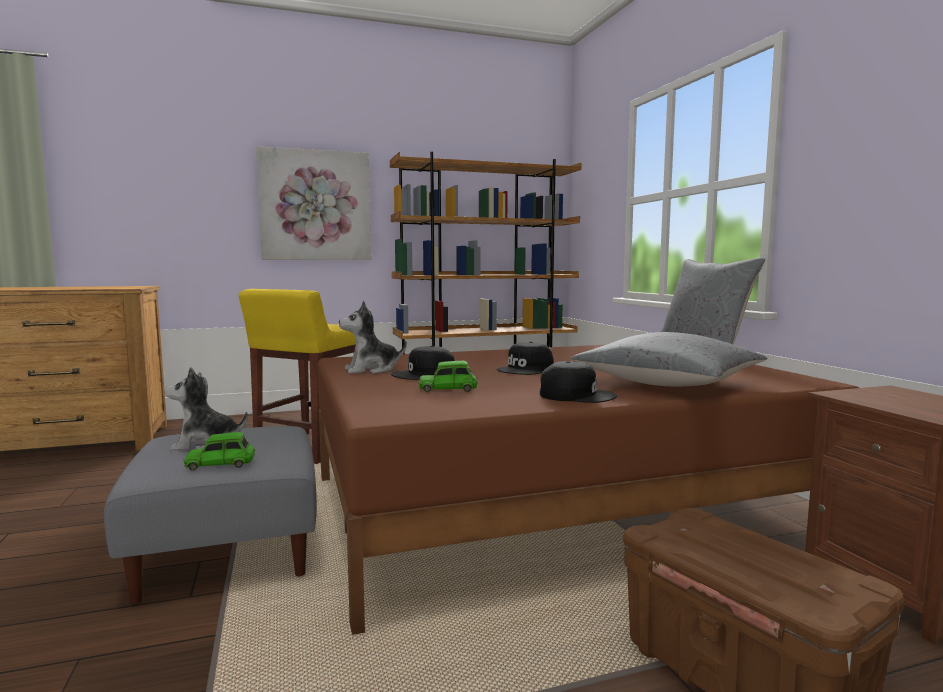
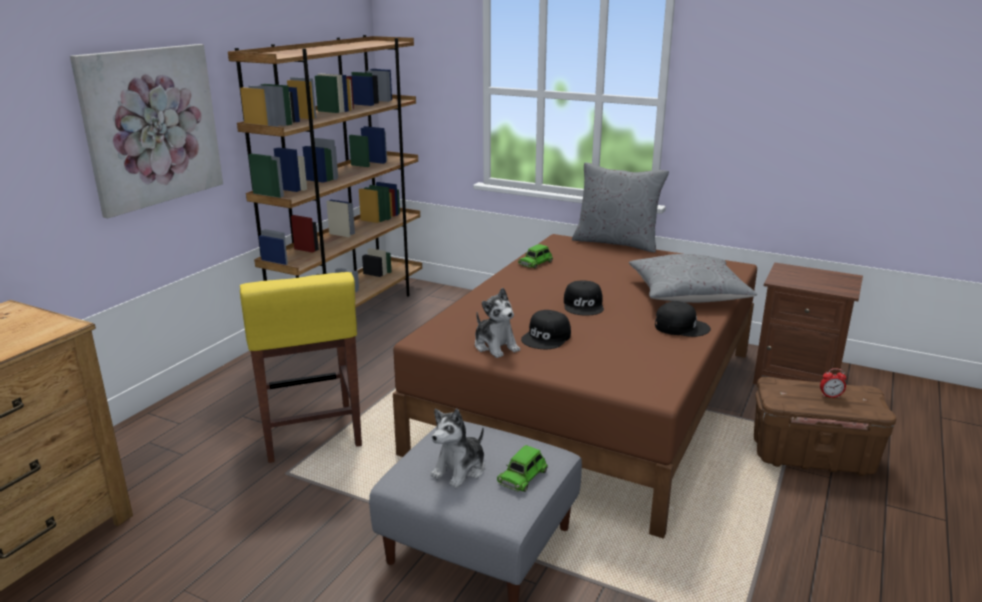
camera: 45 degrees left, 15 degrees up
(371, 370) = (495, 346): plush toy -> plush toy turned 60 degrees counterclockwise
(448, 388) = (606, 348): green toy car -> green toy car (535, 262)
(576, 395) = (681, 327): black cap -> black cap turned 45 degrees clockwise
(758, 559) = (830, 396): none -> alarm clock

